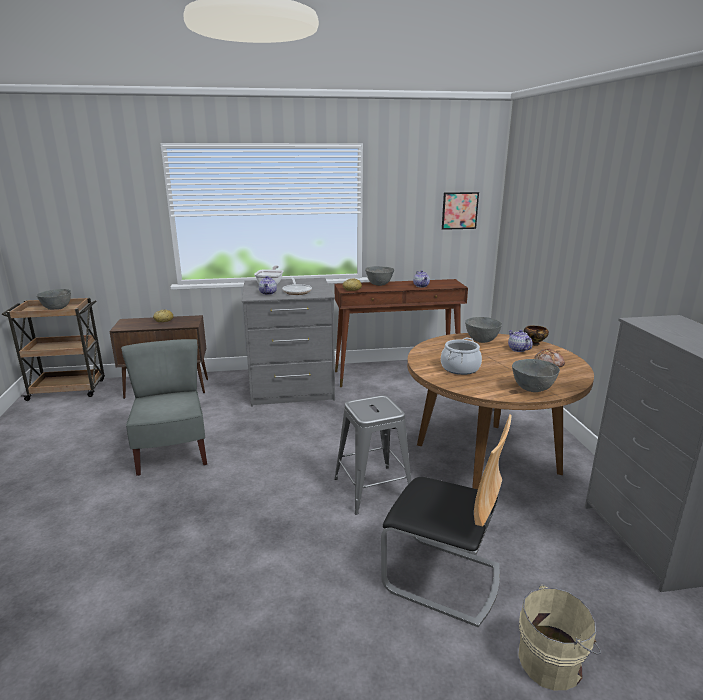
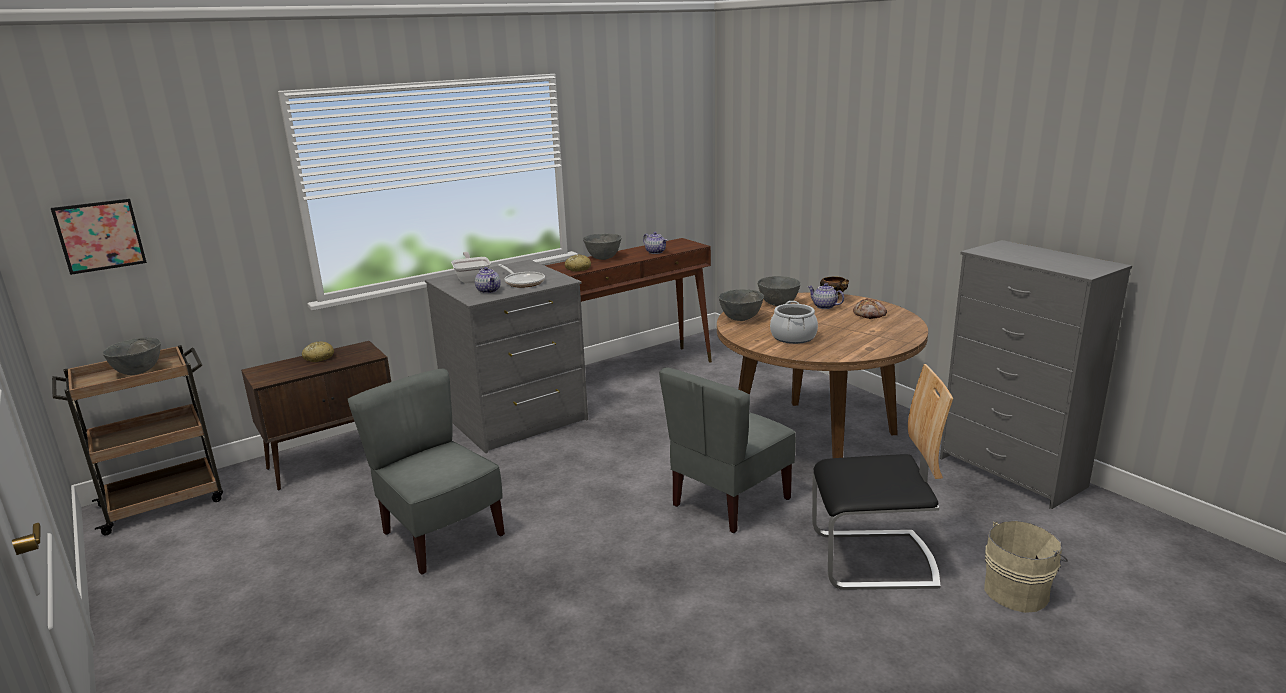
camera: 25 degrees left, 0 degrees up
(373, 489) = (729, 502): grey stool -> grey chair
(459, 210) = (671, 151): picture -> picture (100, 236)
(532, 389) = (883, 342): grey bowl -> grey bowl (740, 319)

